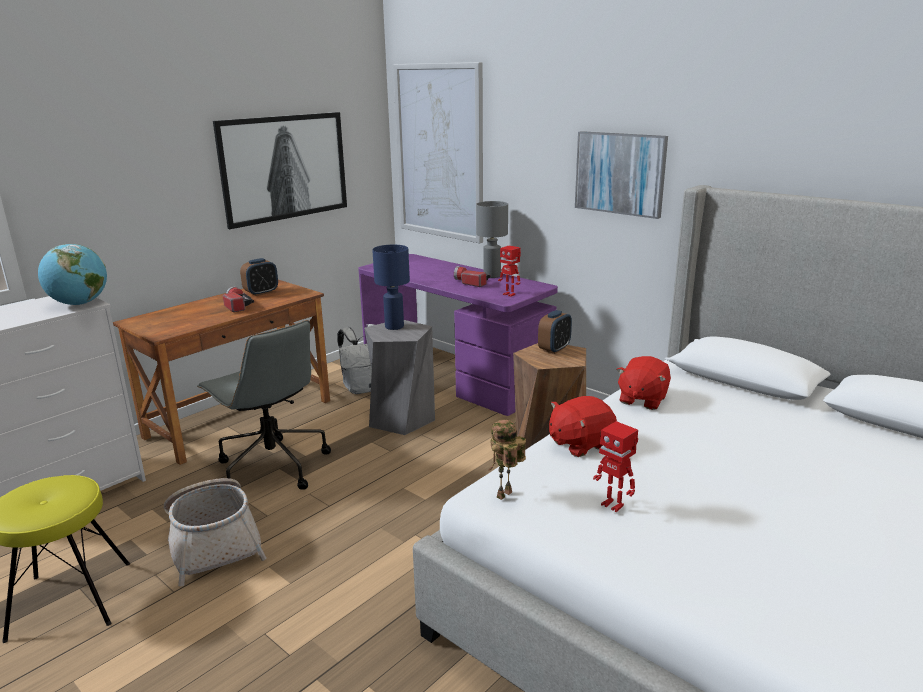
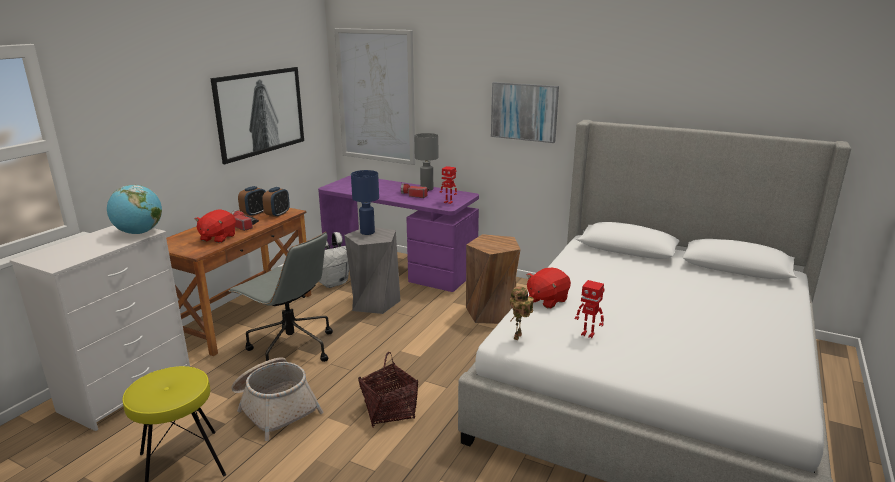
camera: 15 degrees left, 0 degrees up
(350, 570) = (389, 410): none -> basket
(554, 349) = (493, 239): alarm clock -> alarm clock (277, 214)
(642, 399) = (570, 268): red plush toy -> red plush toy (217, 238)

